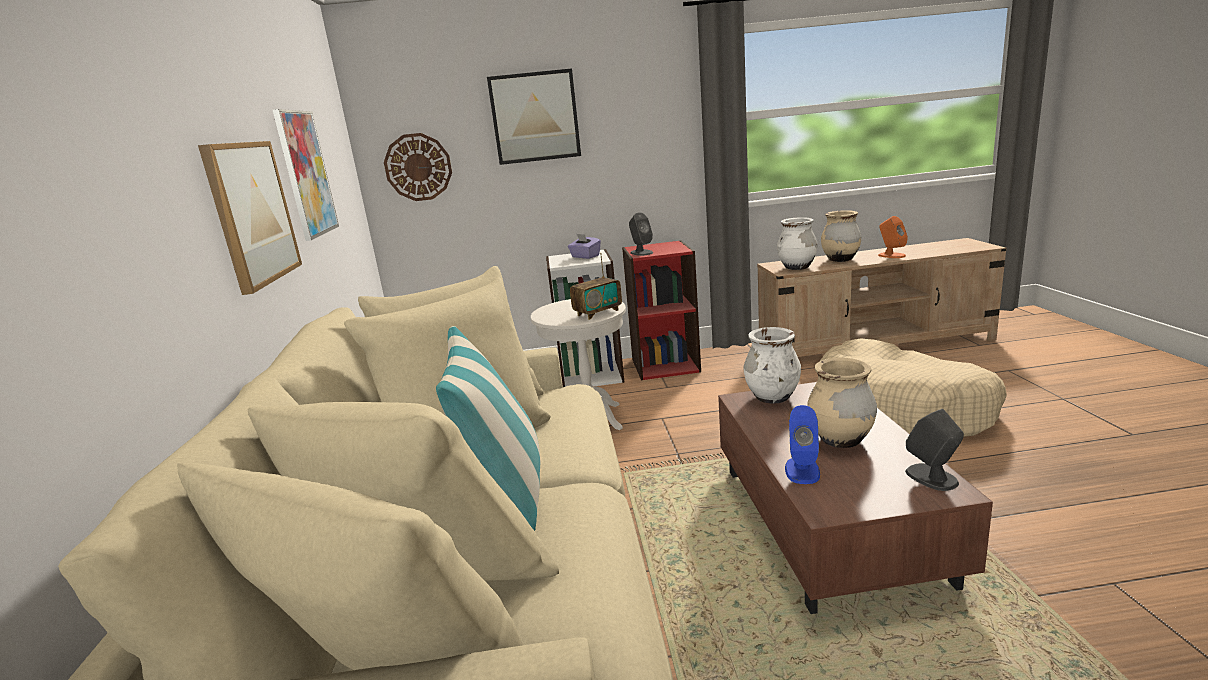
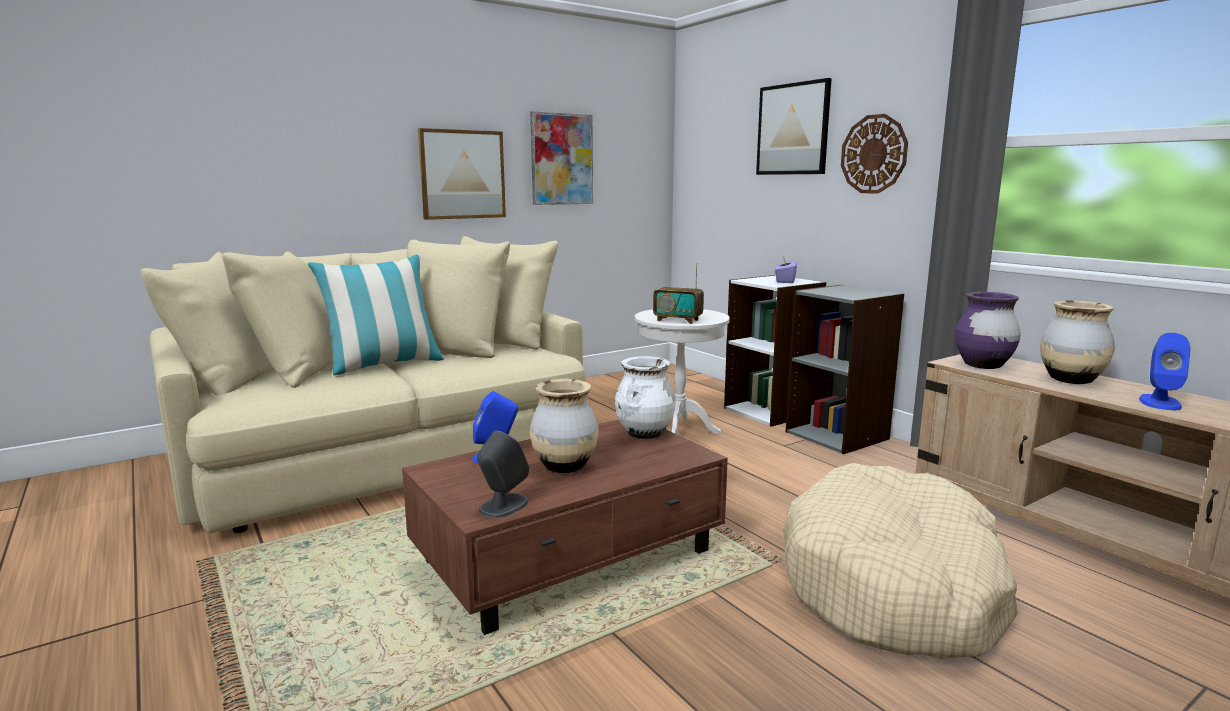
camera: 60 degrees right, 5 degrees down
(418, 167) = (706, 169): wall clock -> wall clock (874, 154)
(641, 253) = (821, 290): grey speaker -> none
(665, 365) = (837, 435): red bookcase -> grey bookcase
(797, 267) = (983, 365): white vase -> purple vase
(891, 255) = (1160, 402): orange speaker -> blue speaker

